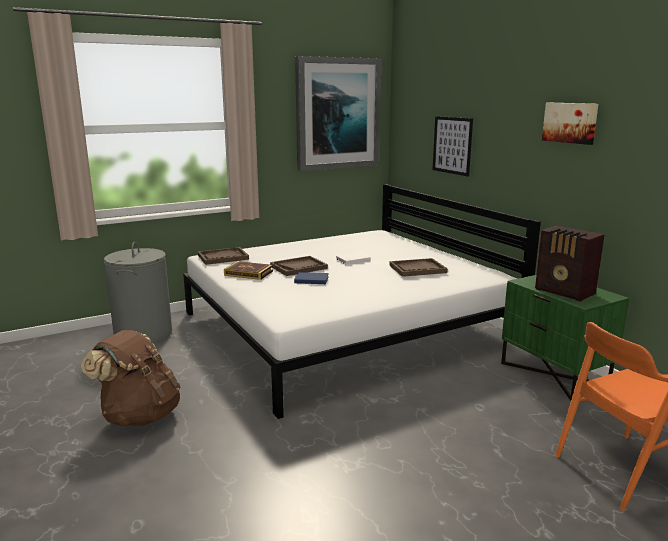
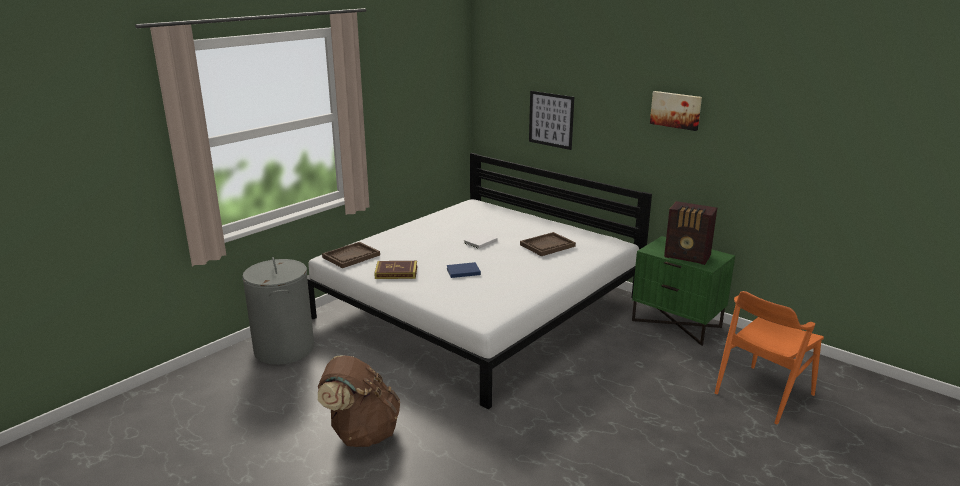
camera: 20 degrees left, 5 degrees up
(298, 267) = (438, 258): brown tray -> none
(337, 114) = (428, 89): picture -> none

